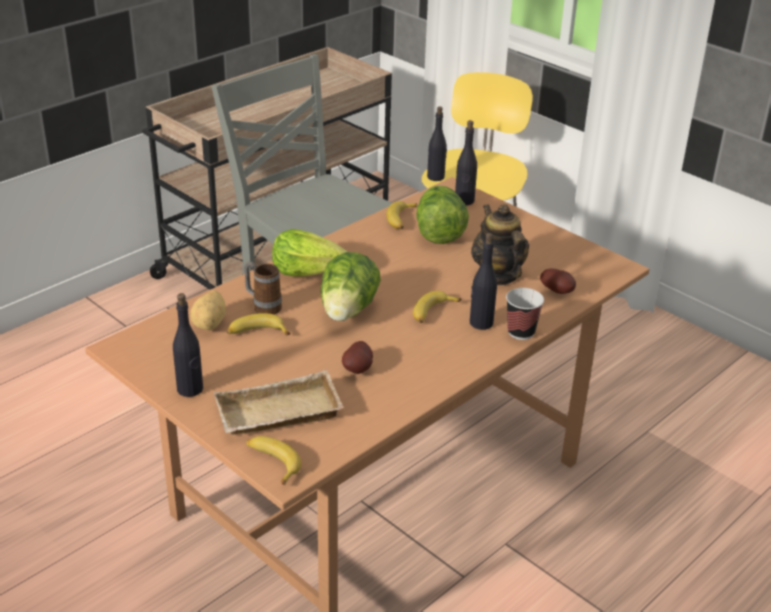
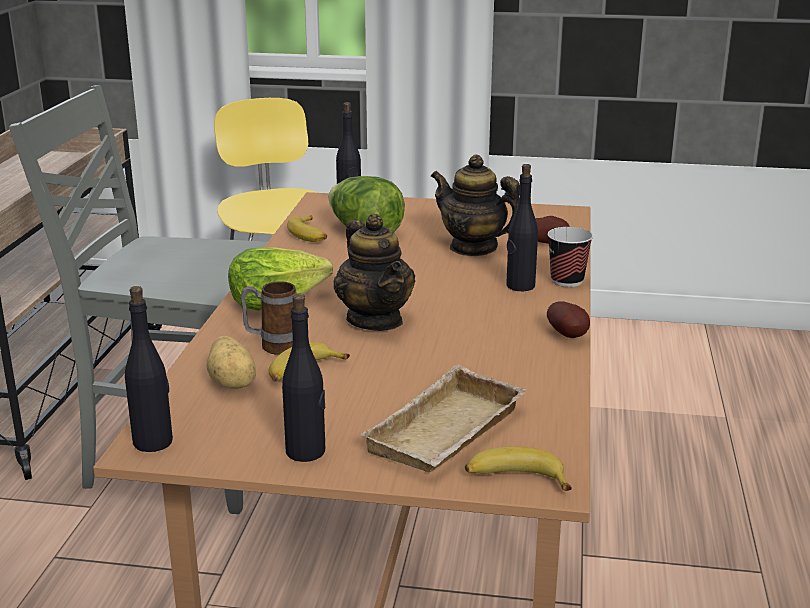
camera: 35 degrees left, 10 degrees down
(348, 311) = (375, 320): lettuce -> teapot
(359, 369) = (467, 362): potato -> potato (569, 336)
(433, 312) = (462, 293): banana -> none
(436, 177) = (243, 221): black bottle -> black bottle (153, 442)

